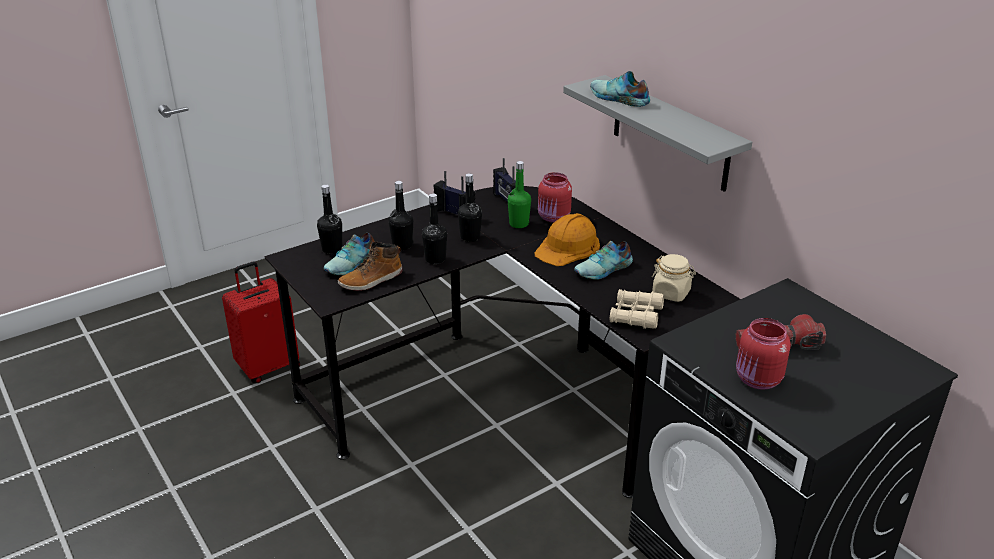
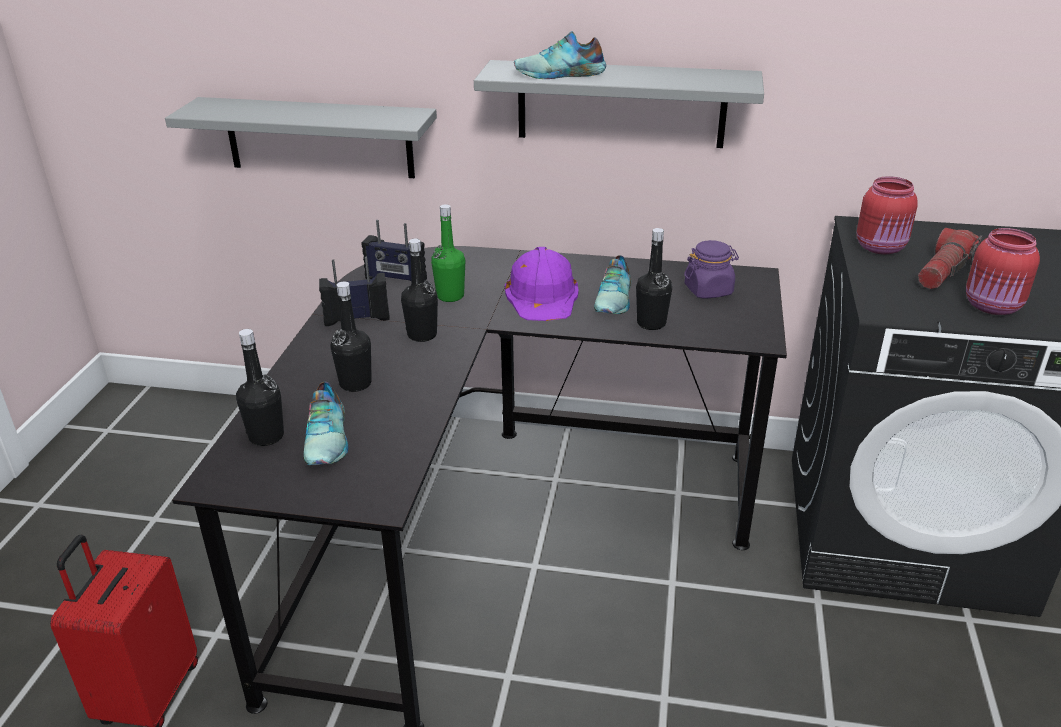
camera: 45 degrees left, 0 degrees up
(371, 280) = (390, 444): boot -> none
(435, 259) = (425, 378): black bottle -> black bottle (651, 323)
(522, 94) = (319, 137): none -> grey shelf
(554, 218) = (476, 274): red jar -> red jar (881, 248)
(568, 247) = (543, 295): orange hard hat -> purple hard hat
(635, 315) = (719, 326): beige binoculars -> none
(671, 293) = (708, 290): beige jar -> purple jar

